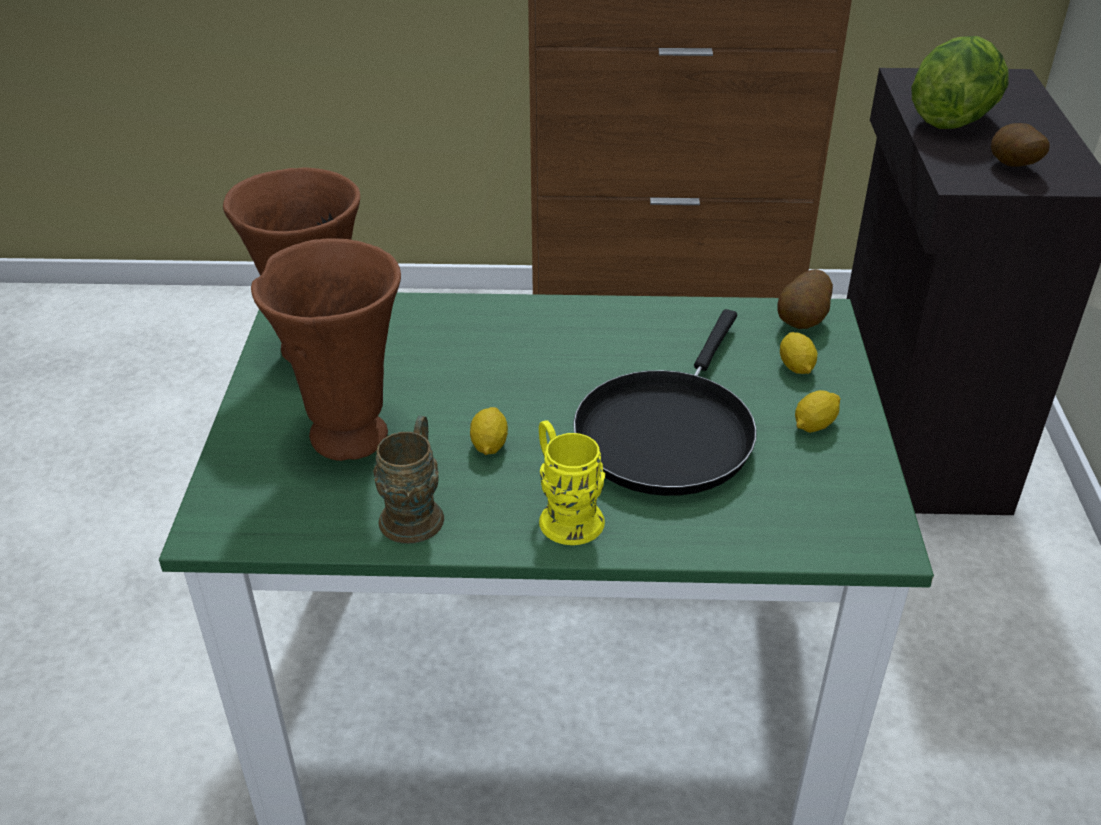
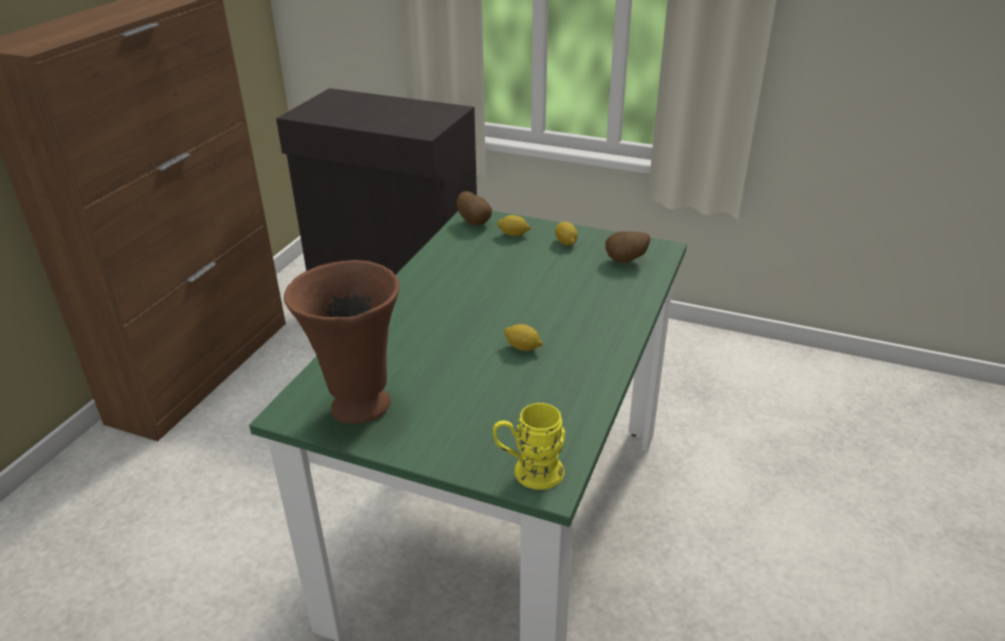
camera: 70 degrees left, 5 degrees down
(349, 433) = (476, 404): brown vase -> none
(415, 510) = (572, 387): brown mug -> none
(565, 513) = (600, 332): yellow mug -> yellow mug (529, 472)
(668, 432) = (547, 284): black frying pan -> none
(952, 120) = (361, 118): lettuce -> none
(1012, 167) = (424, 119): potato -> potato (626, 262)

